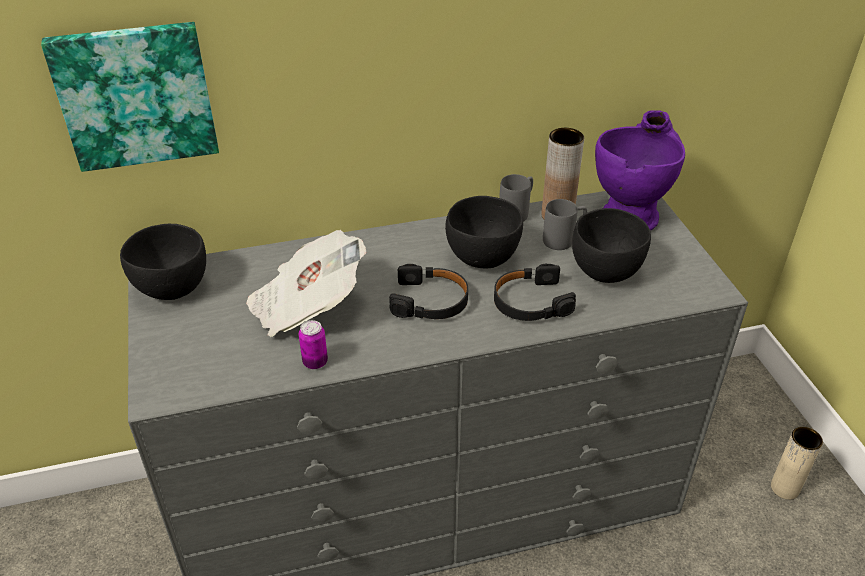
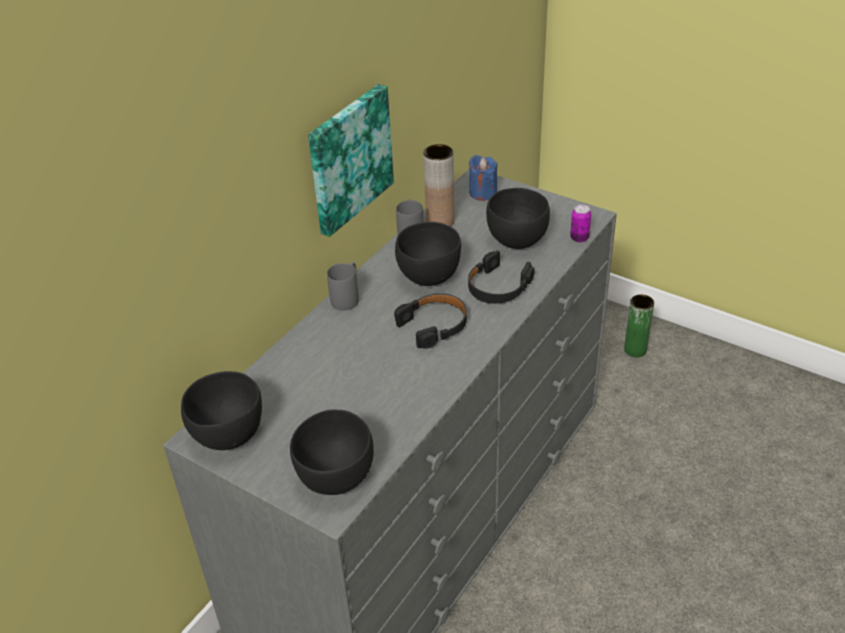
camera: 40 degrees left, 0 degrees up
(136, 95) = (148, 270): picture -> picture (348, 158)
(193, 372) = (336, 477): none -> black bowl
(307, 306) = (354, 382): newspaper -> none
(315, 362) = (413, 412): can -> can (579, 238)
(564, 239) = (465, 234): grey mug -> grey mug (347, 297)
(630, 212) = (483, 193): purple vase -> blue candle
(784, 488) = (635, 350): beige vase -> green vase

